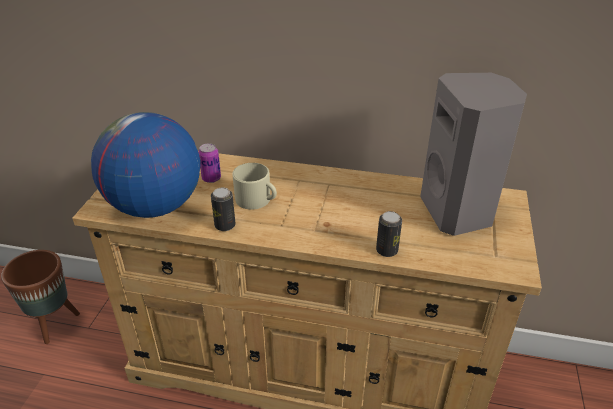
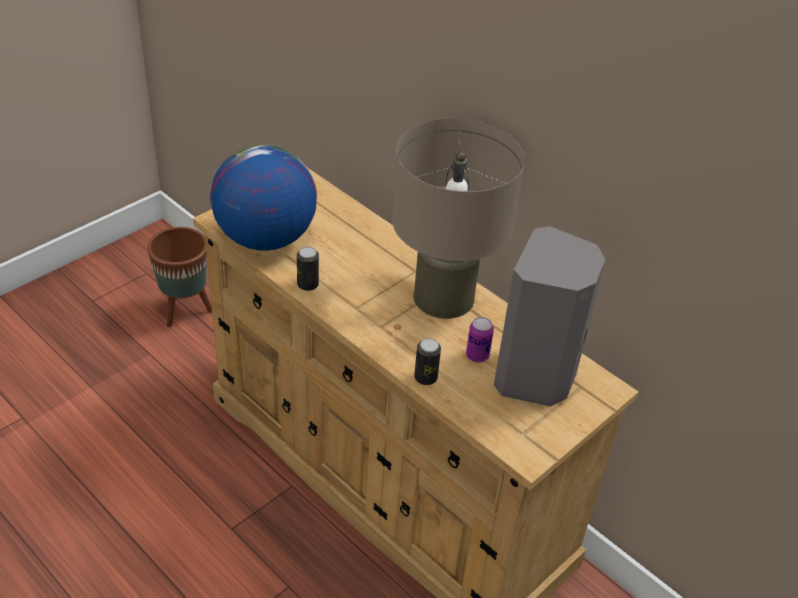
camera: 30 degrees right, 5 degrees up
(211, 178) = (336, 232): can -> can (477, 355)
(257, 200) = (357, 273): beige mug -> none
(338, 189) = (443, 297): none -> beige table lamp

